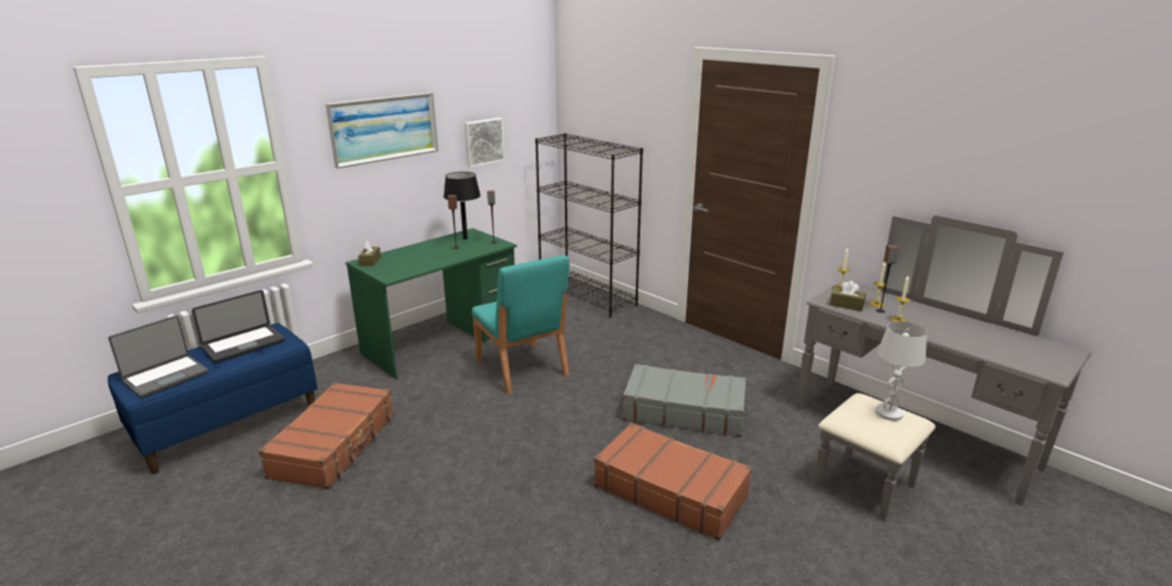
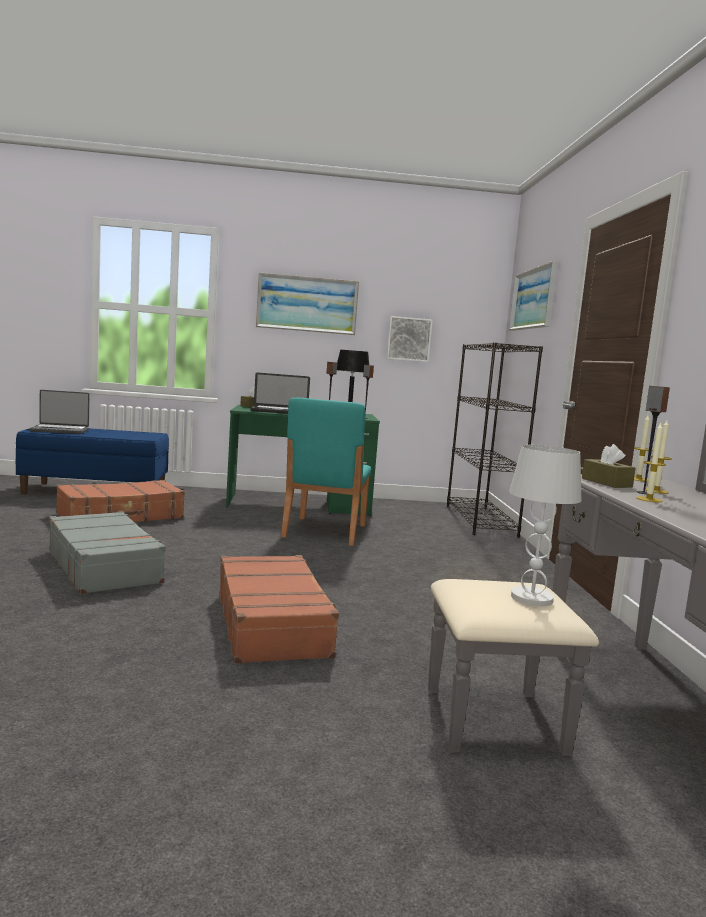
camera: 40 degrees right, 15 degrees down
(244, 345) = (126, 433): laptop -> laptop (279, 411)
(609, 96) = (533, 299): none -> picture
(683, 411) = (407, 596): grey suitcase -> grey suitcase (104, 566)

